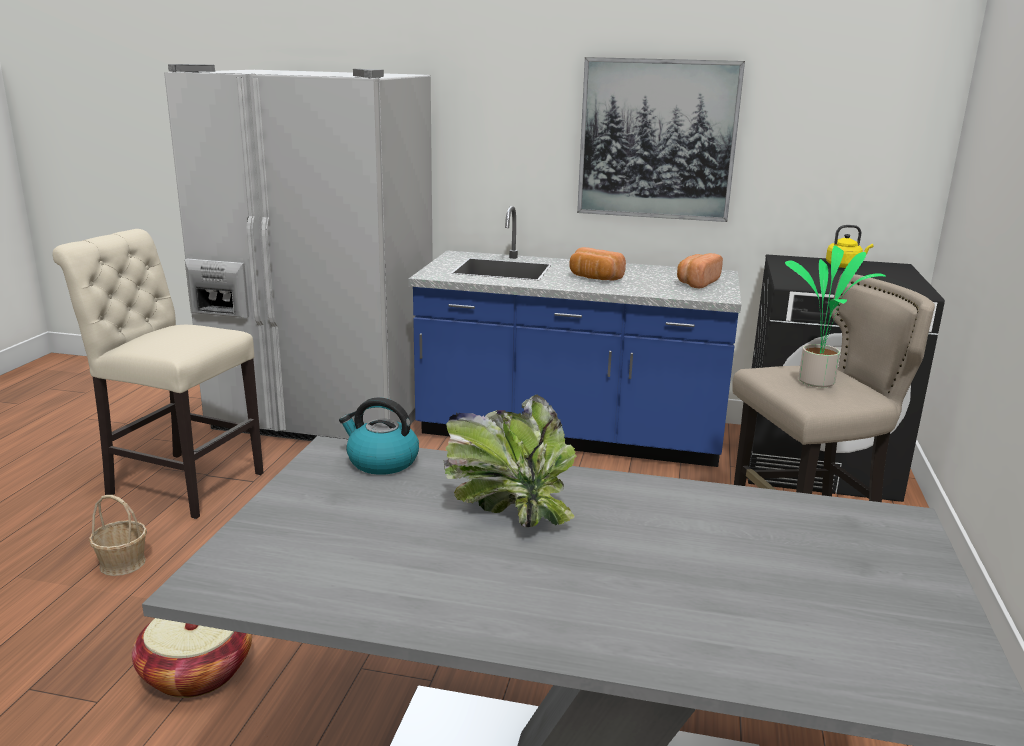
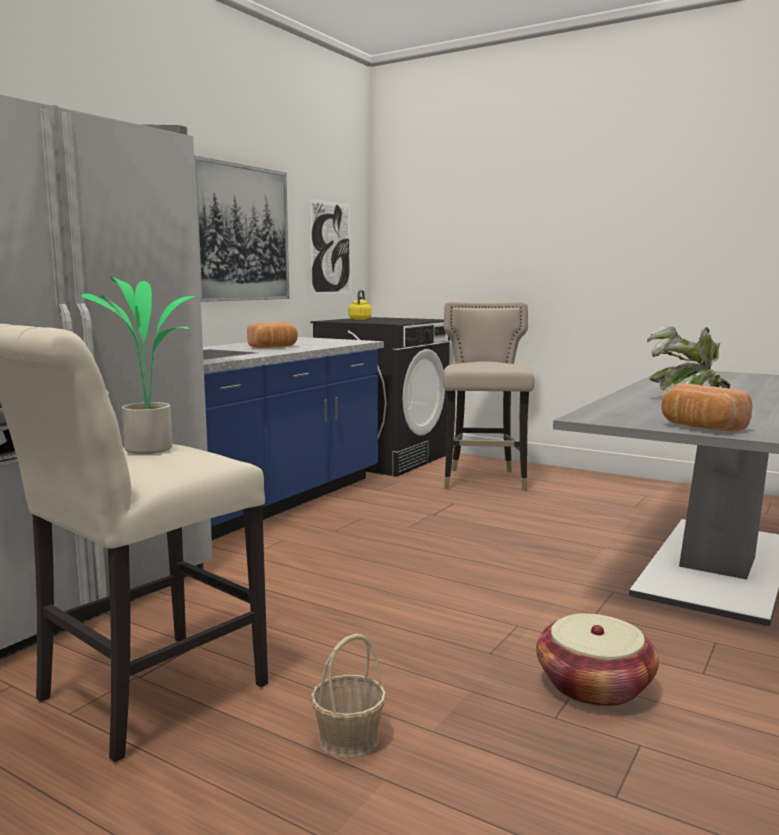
camera: 70 degrees left, 10 degrees down
(381, 462) = (610, 411): kettle -> none
(696, 283) = (320, 340): bread -> bread (700, 427)
(818, 381) = (488, 363): potted plant -> potted plant (150, 449)
(839, 158) = (330, 248): none -> picture

